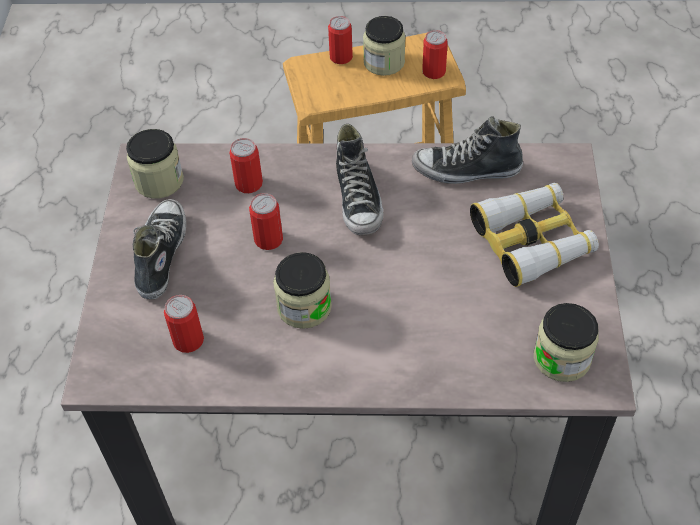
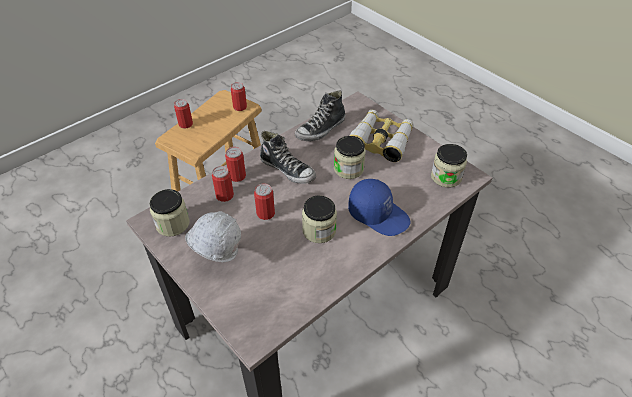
camera: 45 degrees left, 5 degrees down
(161, 255) = (217, 257): shoe -> white hard hat
(188, 340) = (281, 285): can -> can (237, 176)
(384, 62) = (210, 115): jar -> jar (348, 169)
(401, 341) = (378, 214): none -> blue cap

